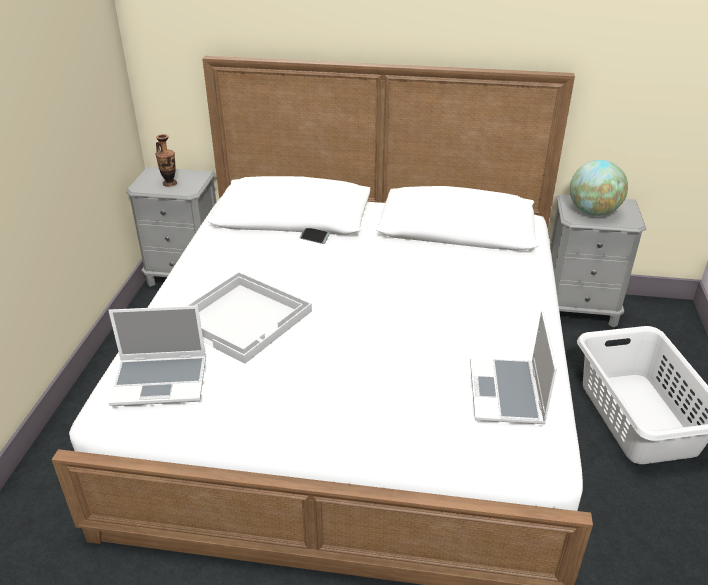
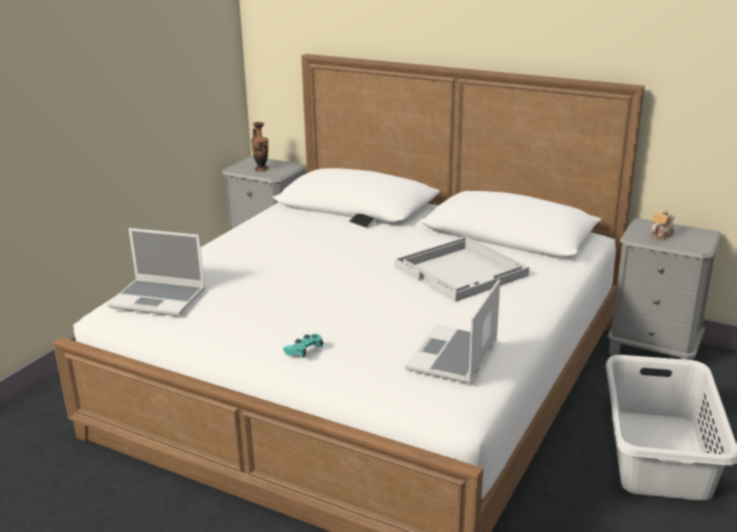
camera: 20 degrees right, 10 degrees down
(243, 318) = (256, 268): white tray -> white tray (462, 271)
(360, 419) = (304, 351): none -> turquoise game controller
(593, 212) = (660, 235): globe -> teapot

